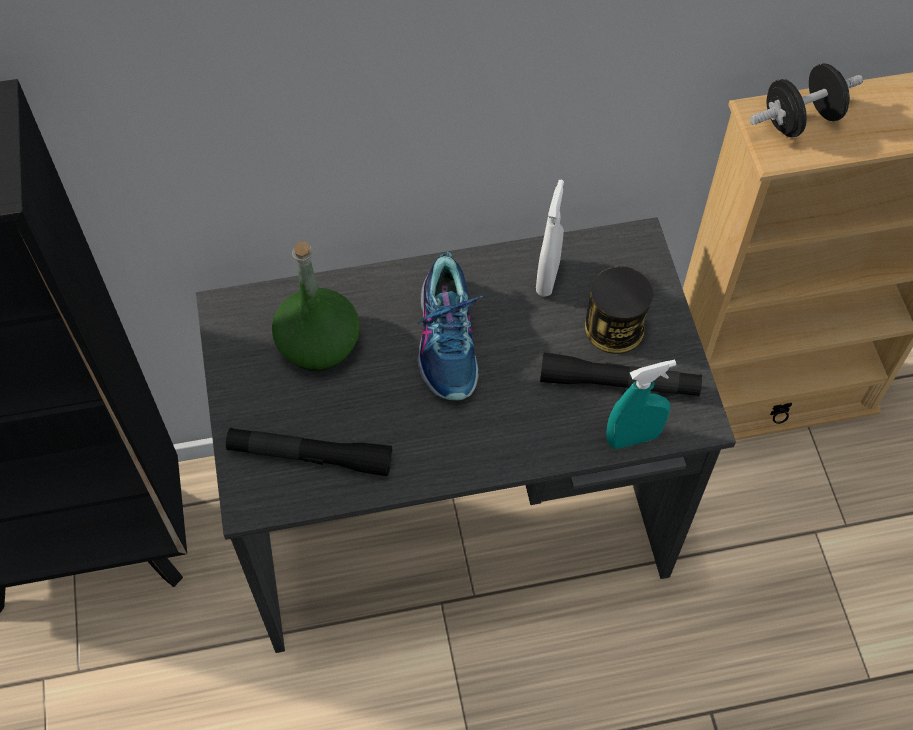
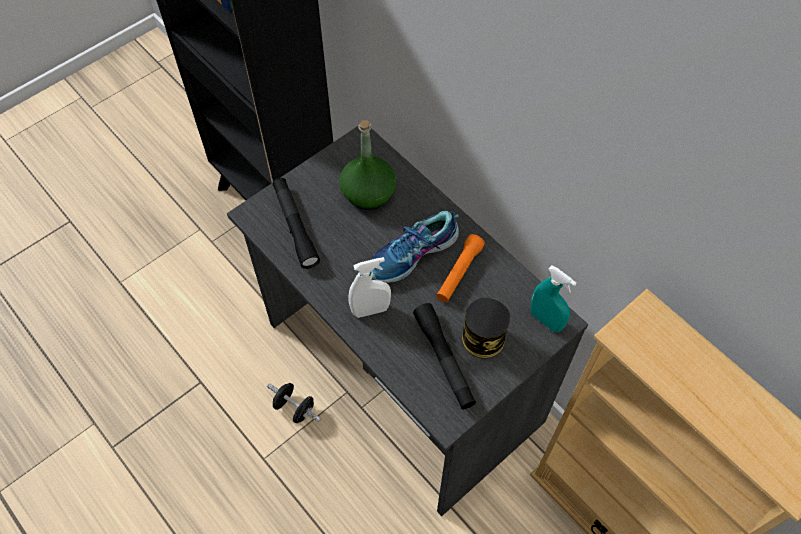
camera: 60 degrees right, 0 degrees up
(508, 306) = (459, 273): none -> orange flashlight
(547, 278) = (494, 284): white spray bottle -> white spray bottle (370, 310)
(633, 437) = (410, 386): turquoise spray bottle -> turquoise spray bottle (546, 320)
(800, 120) = (663, 338): black dumbbell -> black dumbbell (294, 408)

